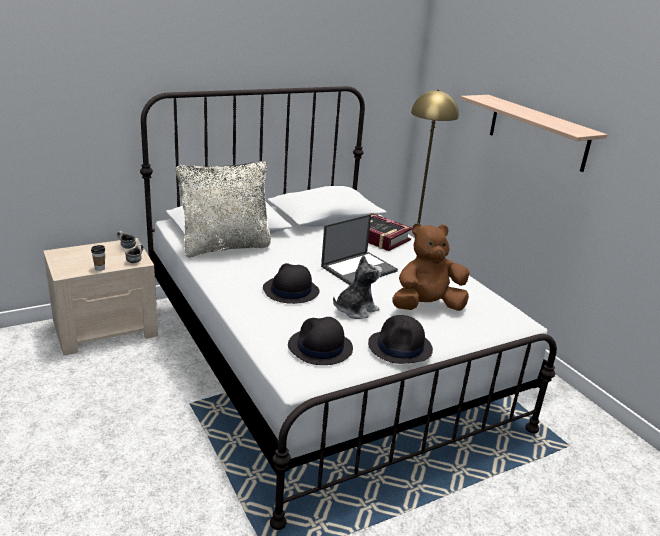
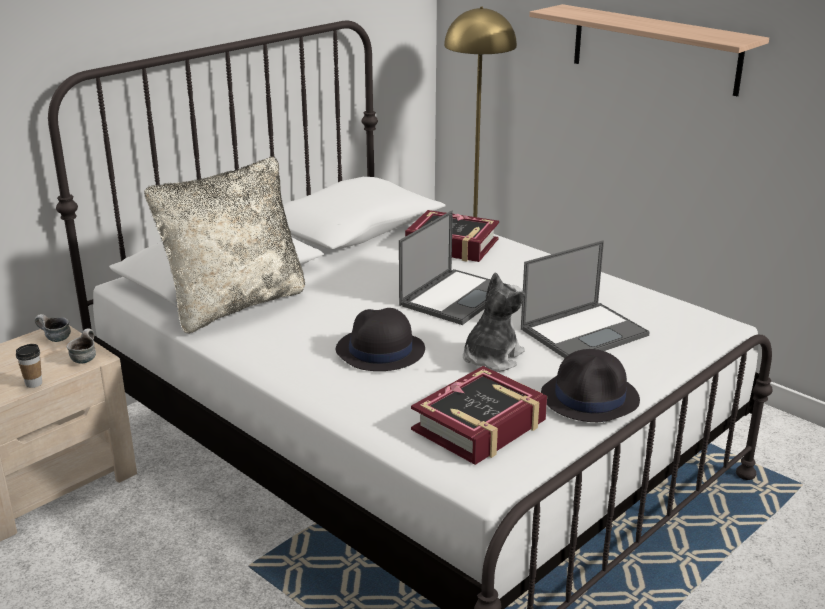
camera: 15 degrees left, 0 degrees up
(320, 348) = (480, 426): black hat -> book
(426, 307) = (584, 331): brown plush toy -> laptop

